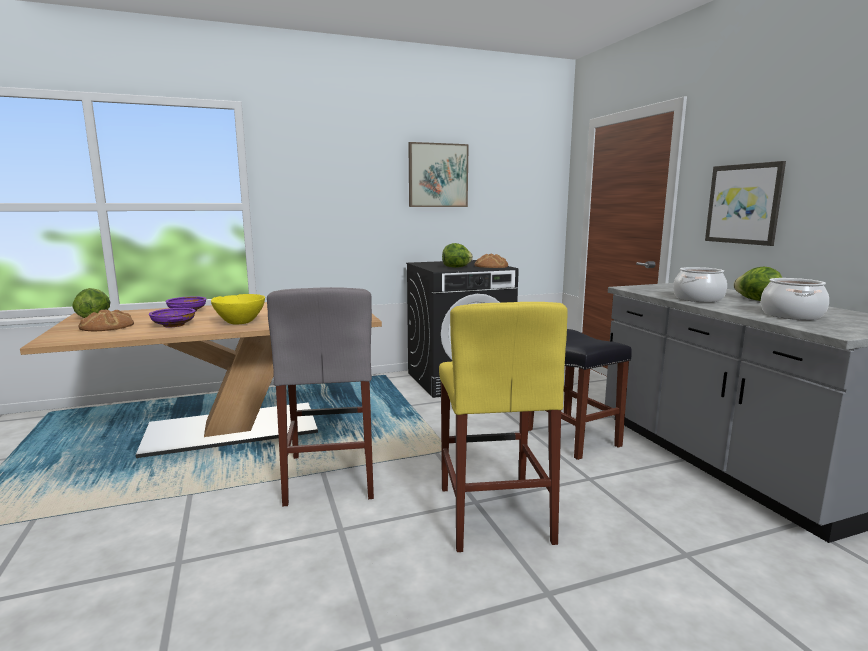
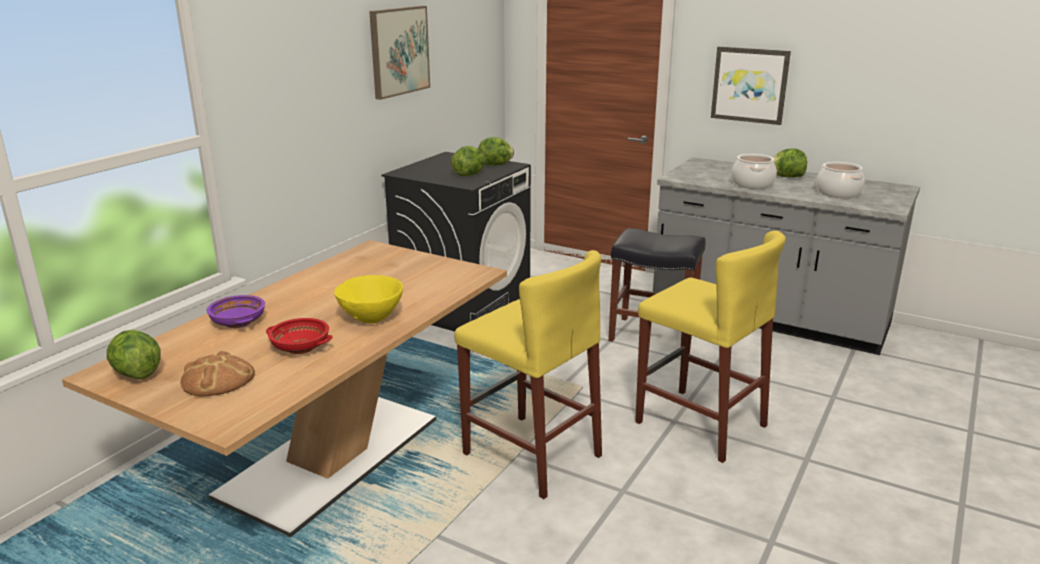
camera: 40 degrees left, 10 degrees up
(173, 325) = (300, 347): purple bowl -> red bowl
(330, 476) = (531, 455): grey stool -> yellow stool
(491, 266) = (495, 165): bread -> lettuce

